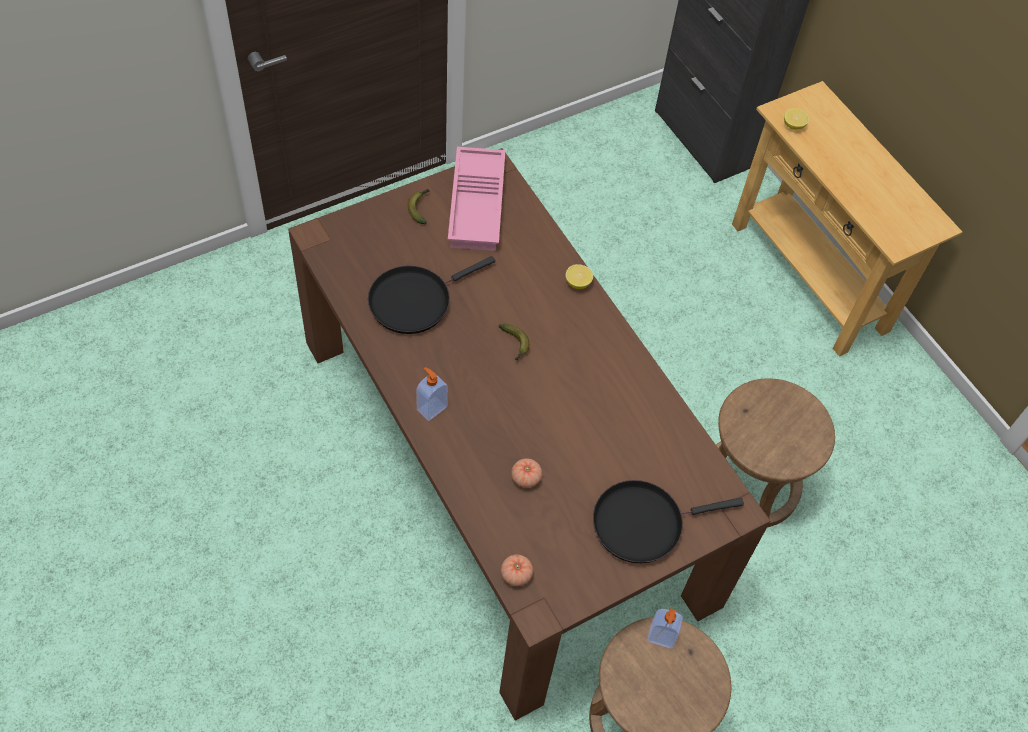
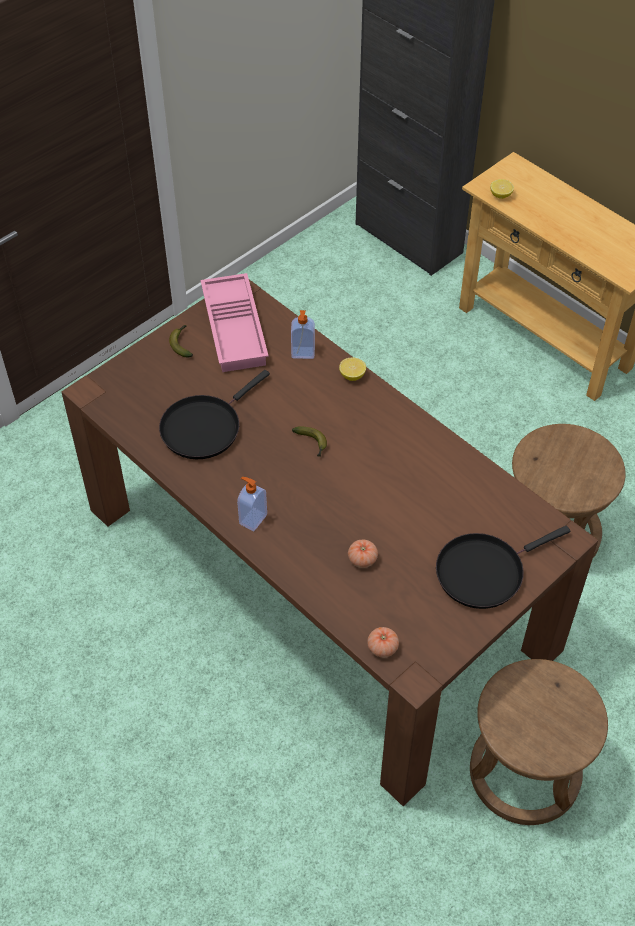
camera: 10 degrees left, 5 degrees down
(661, 638) = (526, 679): soap dispenser -> soap dispenser (303, 353)

